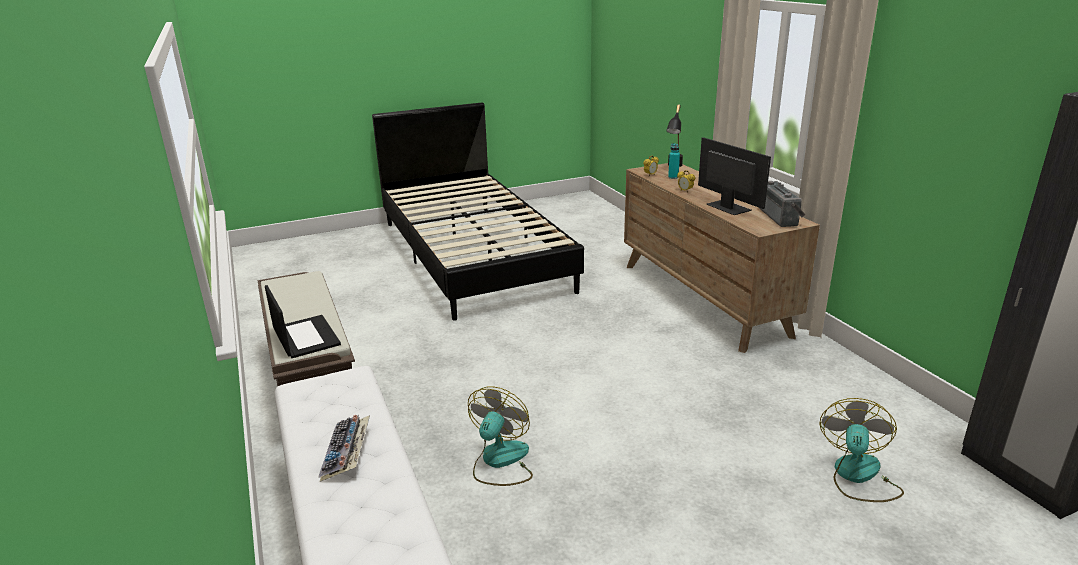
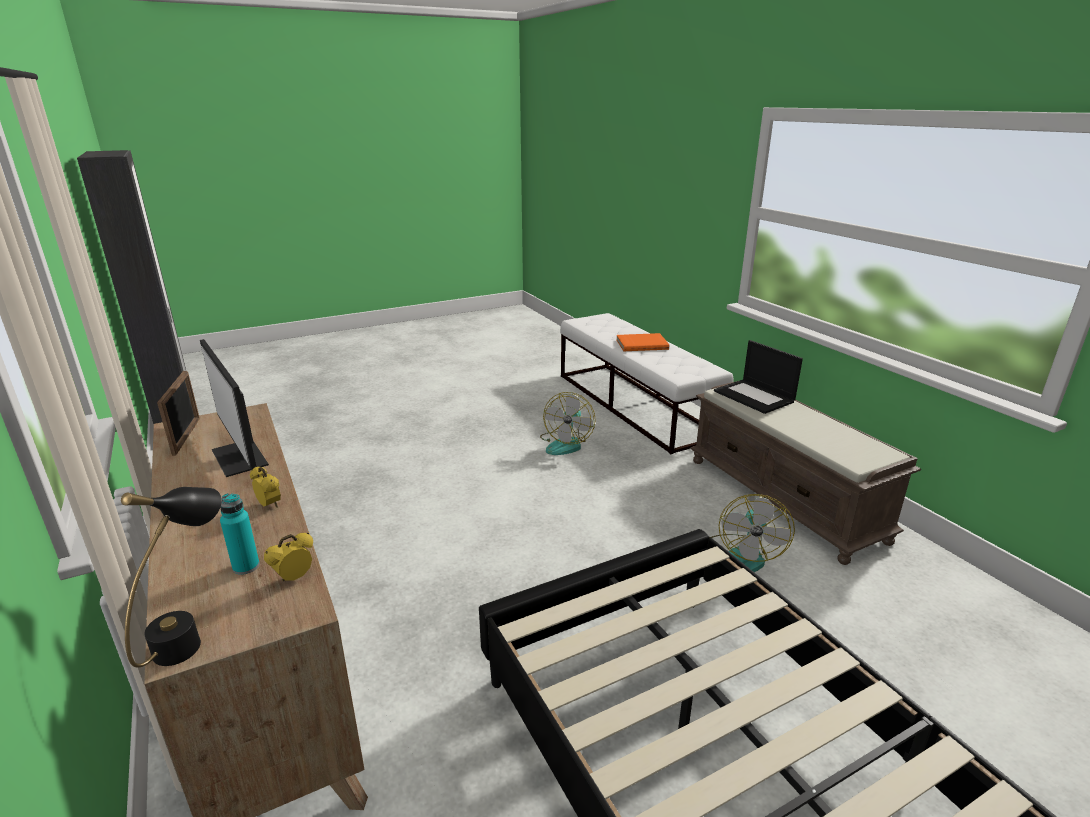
camera: 175 degrees right, 0 degrees up
(347, 454) = (641, 344): keyboard -> orange book
(780, 217) = (186, 436): radio -> picture frame
(858, 476) = (301, 442): fan -> fan (741, 556)

